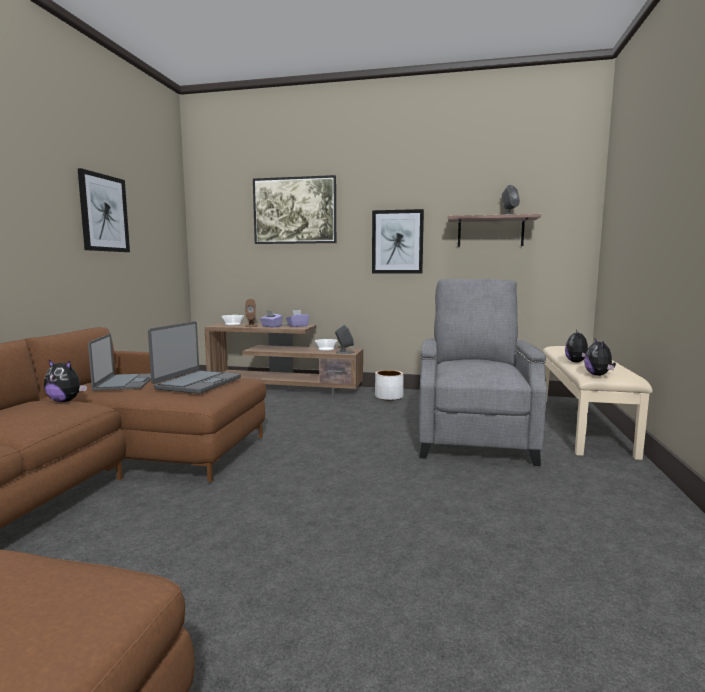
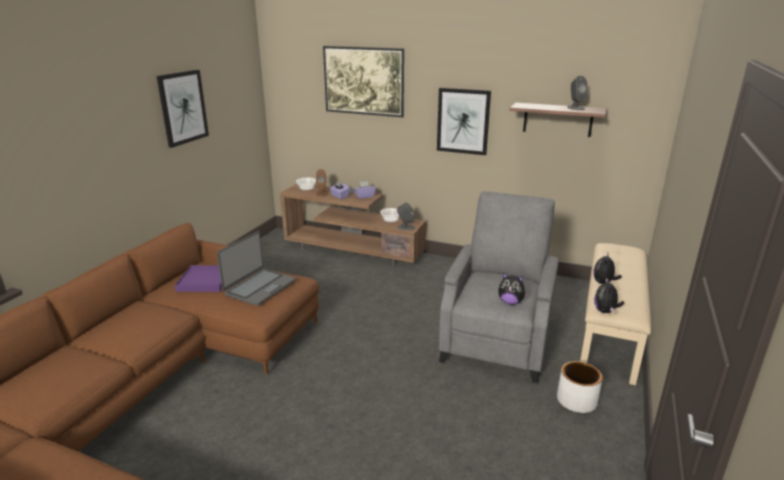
camera: 10 degrees right, 15 degrees up
(65, 401) = (159, 308): plush toy -> plush toy (510, 302)
(125, 382) = (205, 281): laptop -> purple tray
(388, 397) = (444, 272): white planter -> white planter (576, 401)

